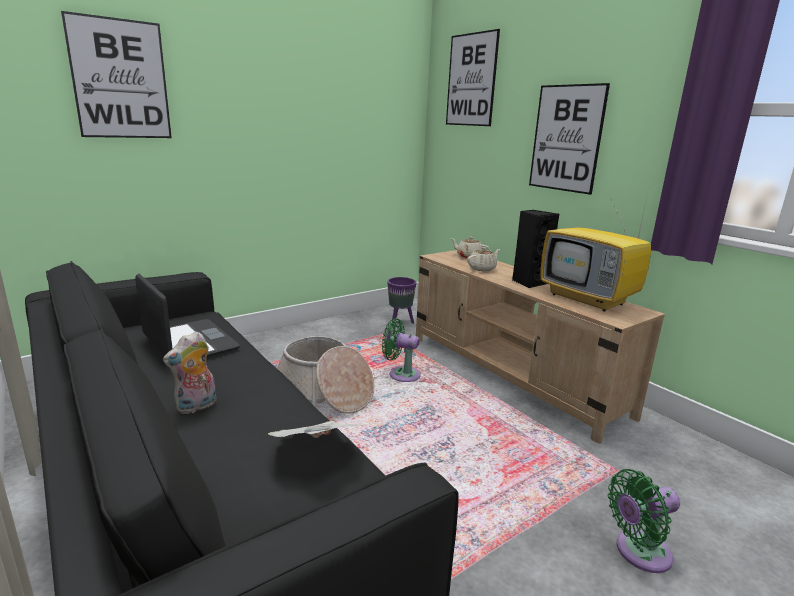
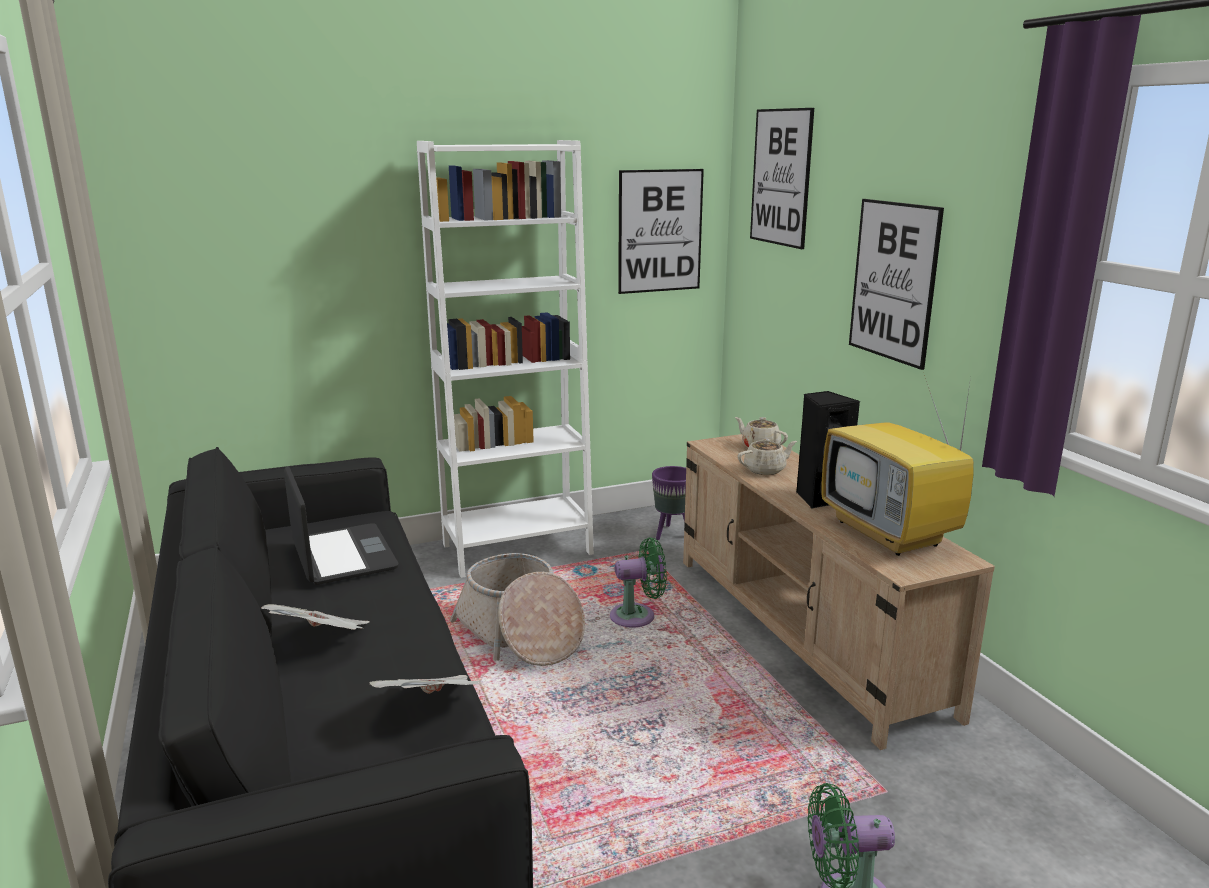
camera: 15 degrees right, 0 degrees up
(120, 79) = (289, 214): picture -> picture (660, 231)
(196, 406) = (322, 640): plush toy -> newspaper
(299, 338) = (517, 549): none -> white bookcase
(401, 374) = (637, 616): green fan -> green fan turned 135 degrees clockwise

